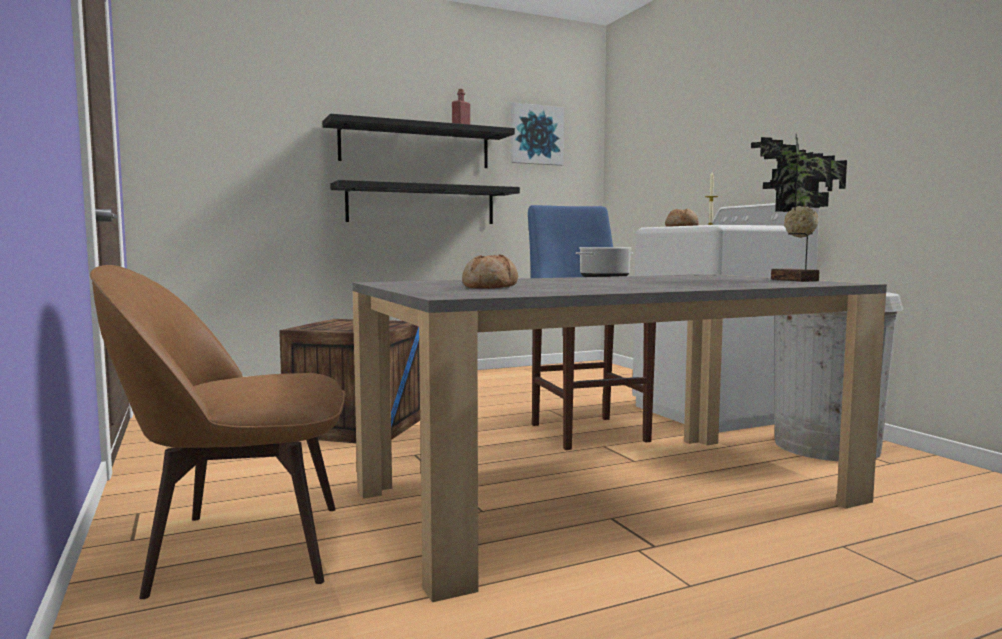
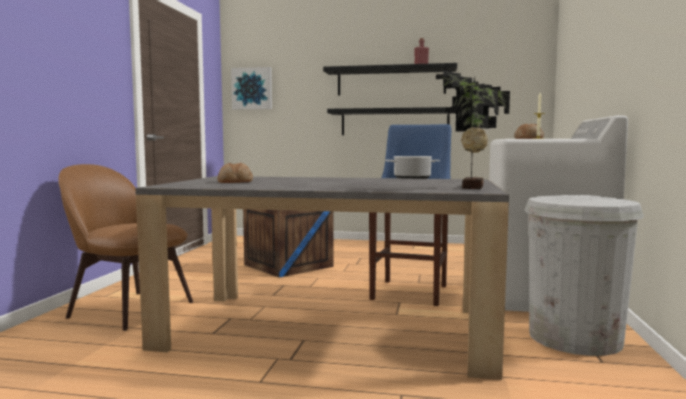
camera: 35 degrees right, 0 degrees up
(536, 135) = (489, 65): picture -> picture (252, 88)

